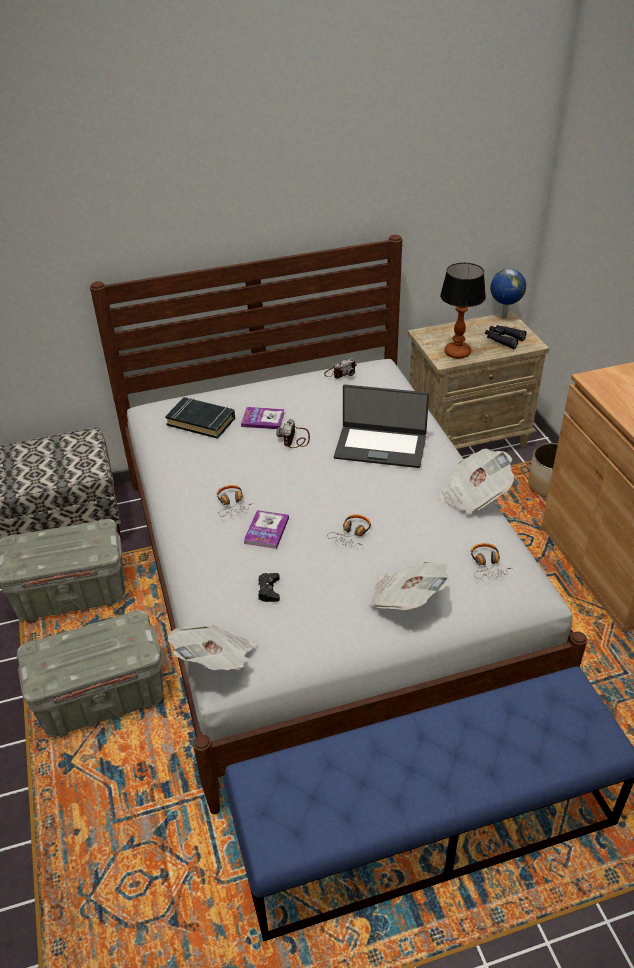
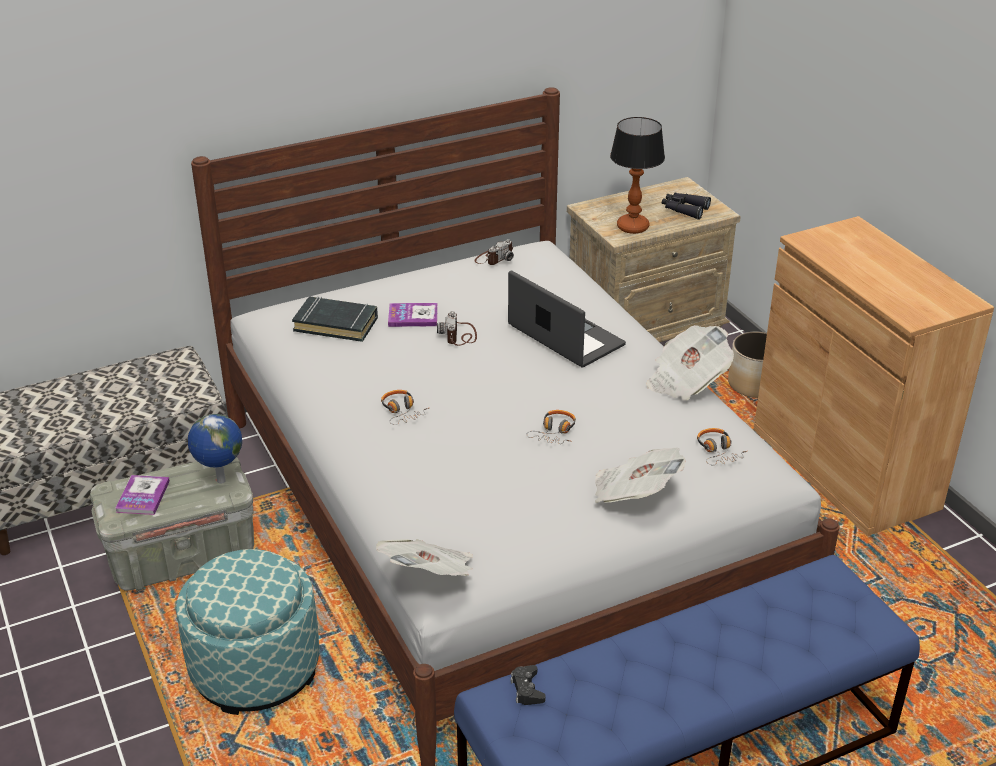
camera: 10 degrees left, 5 degrees down
(102, 698) = (255, 668): grey storage box -> ottoman
(266, 530) = (452, 436): book -> book (143, 496)
(269, 590) = (472, 498): black game controller -> black game controller (527, 689)
(380, 446) = (564, 336): laptop -> laptop turned 135 degrees counterclockwise
(503, 317) = (679, 184): globe -> globe (220, 481)

